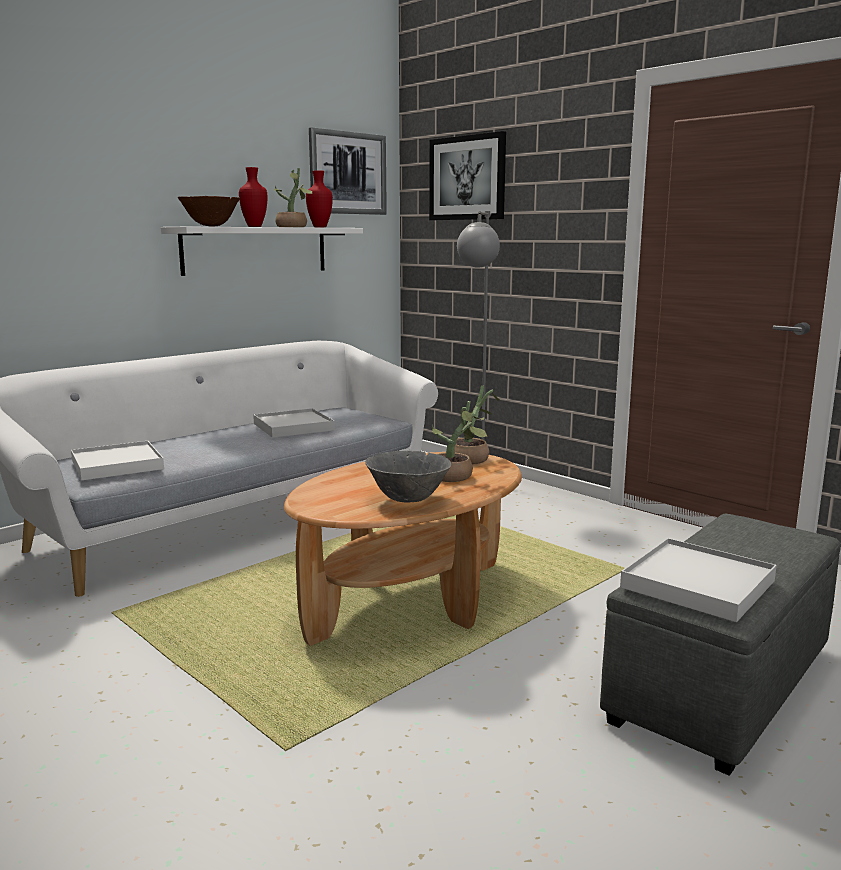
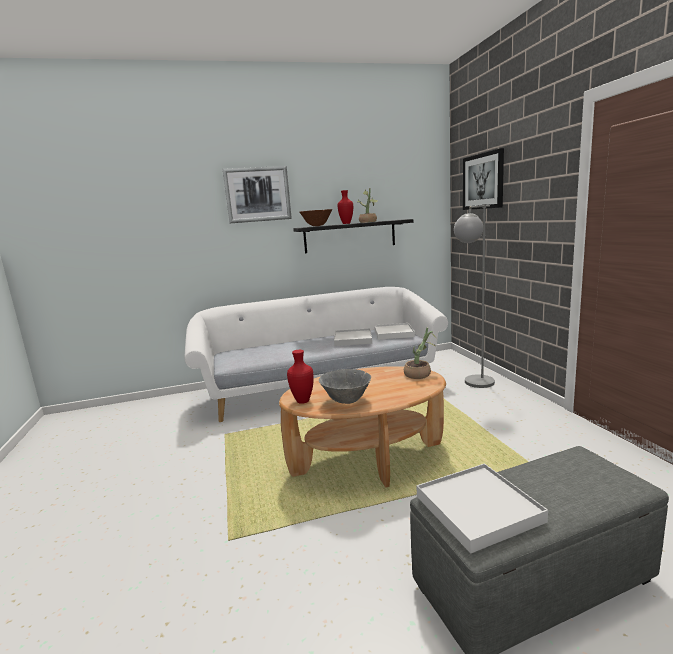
camera: 30 degrees right, 0 degrees up
(117, 464) = (247, 356): white tray -> white tray (394, 333)
(256, 250) = (350, 236): white shelf -> black shelf
(319, 227) = (386, 220): red vase -> red vase (302, 401)
(348, 173) = (411, 185): picture -> picture (257, 194)
(455, 477) = (393, 388): potted plant -> none

